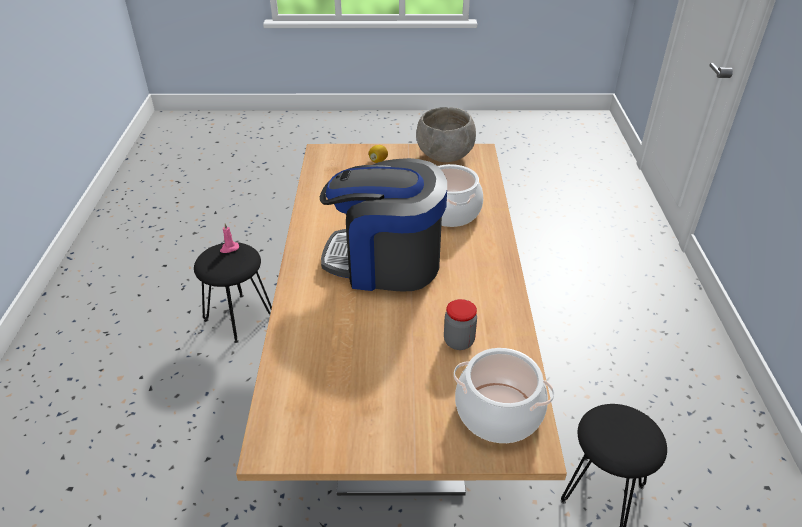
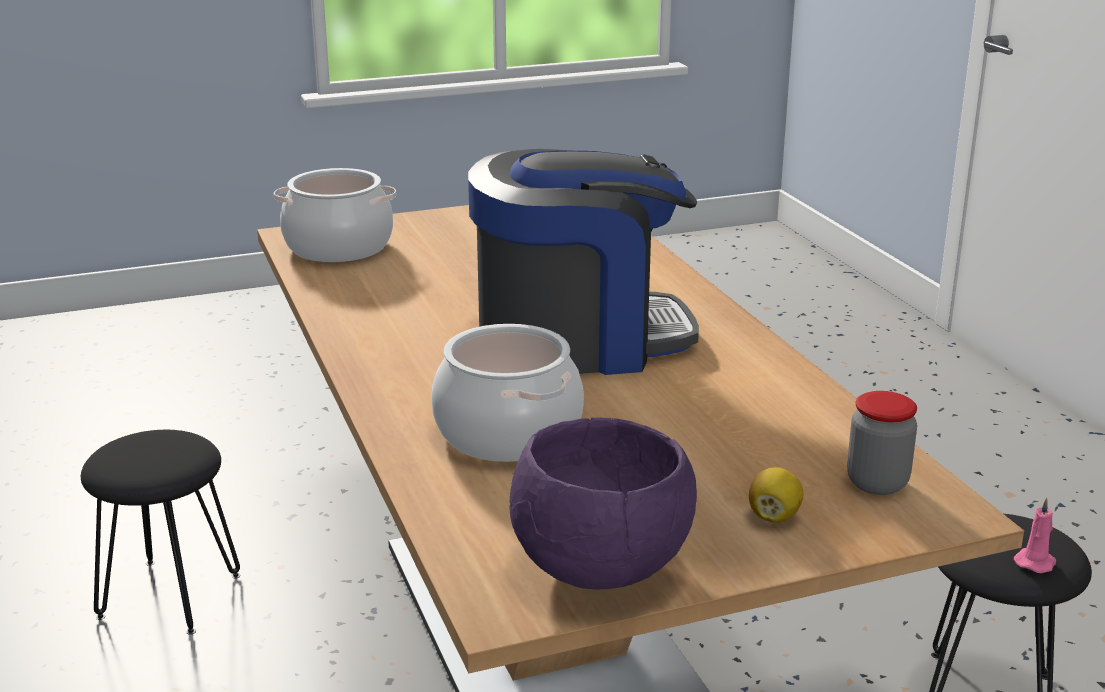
camera: 160 degrees right, 15 degrees down
(445, 156) = (601, 569): grey bowl -> purple bowl
(459, 341) = (409, 284): jar -> jar (877, 483)

